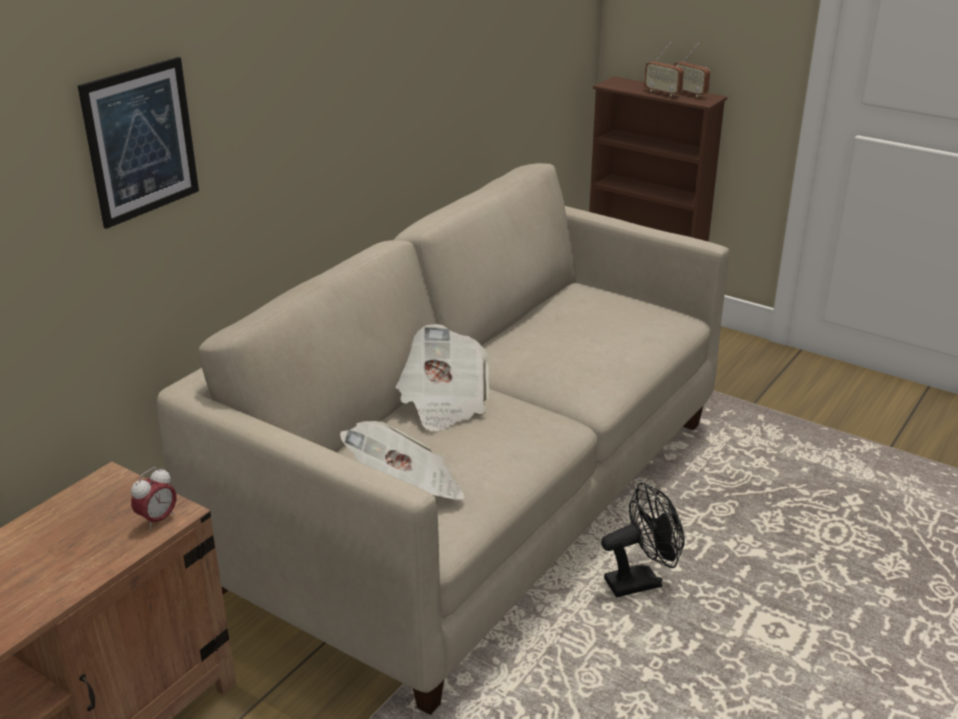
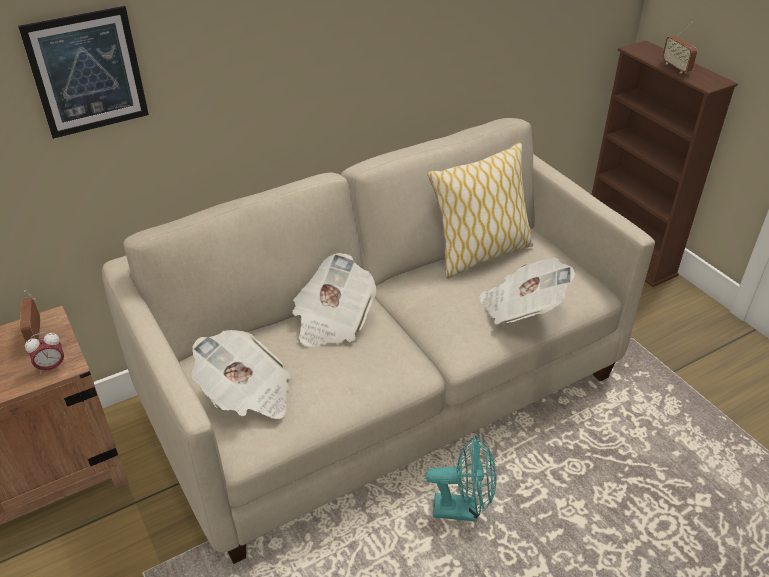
camera: 25 degrees right, 10 degrees up
(547, 312) = (480, 254): none -> pillow
(628, 345) = (521, 308): none -> newspaper
(640, 581) = (463, 509): black fan -> turquoise fan
(689, 93) = (702, 73): radio -> radio (36, 335)

